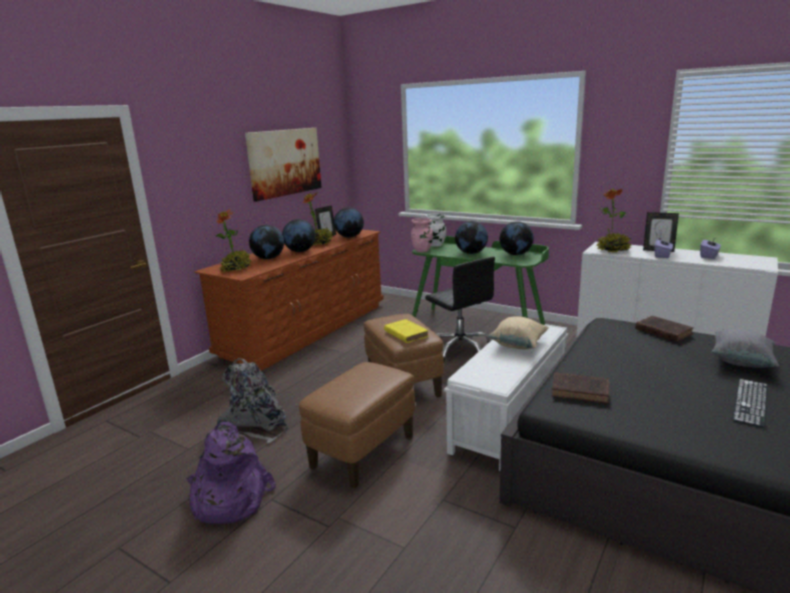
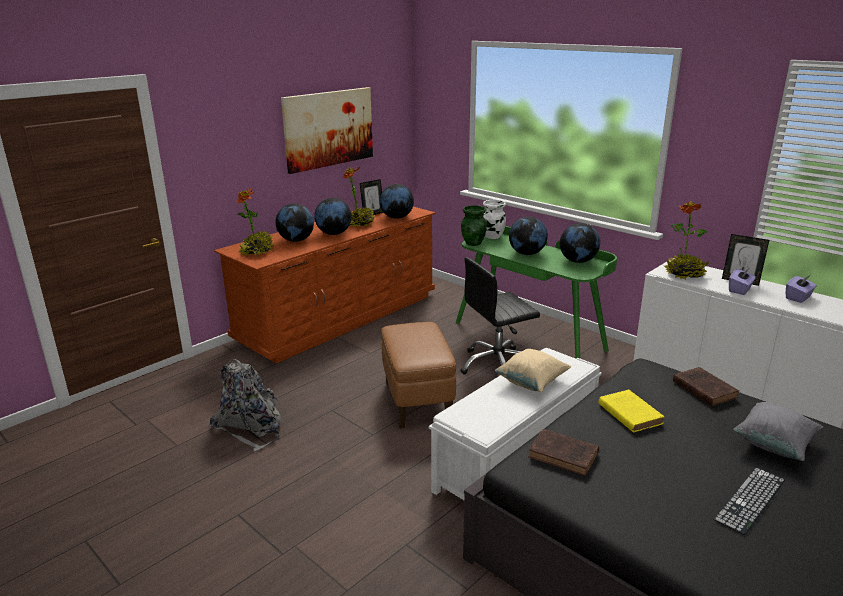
camera: 10 degrees right, 5 degrees up
(228, 499) = (197, 508): purple backpack -> none
(362, 453) = (344, 477): brown ottoman -> none
(405, 333) = (417, 349): yellow book -> yellow book (628, 413)
(422, 250) = (473, 243): pink vase -> green vase
(460, 350) = (497, 365): black office chair -> black office chair turned 90 degrees clockwise

